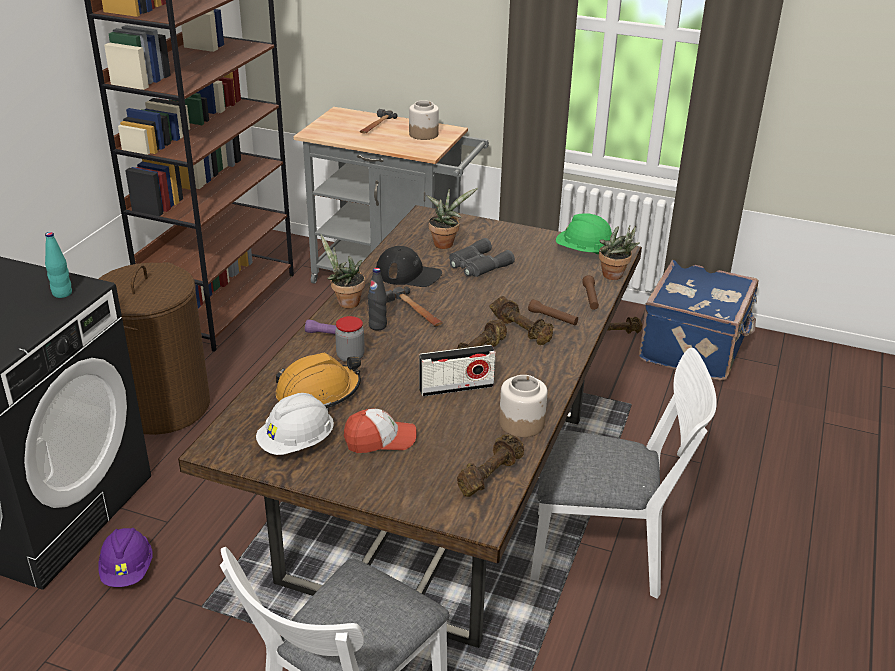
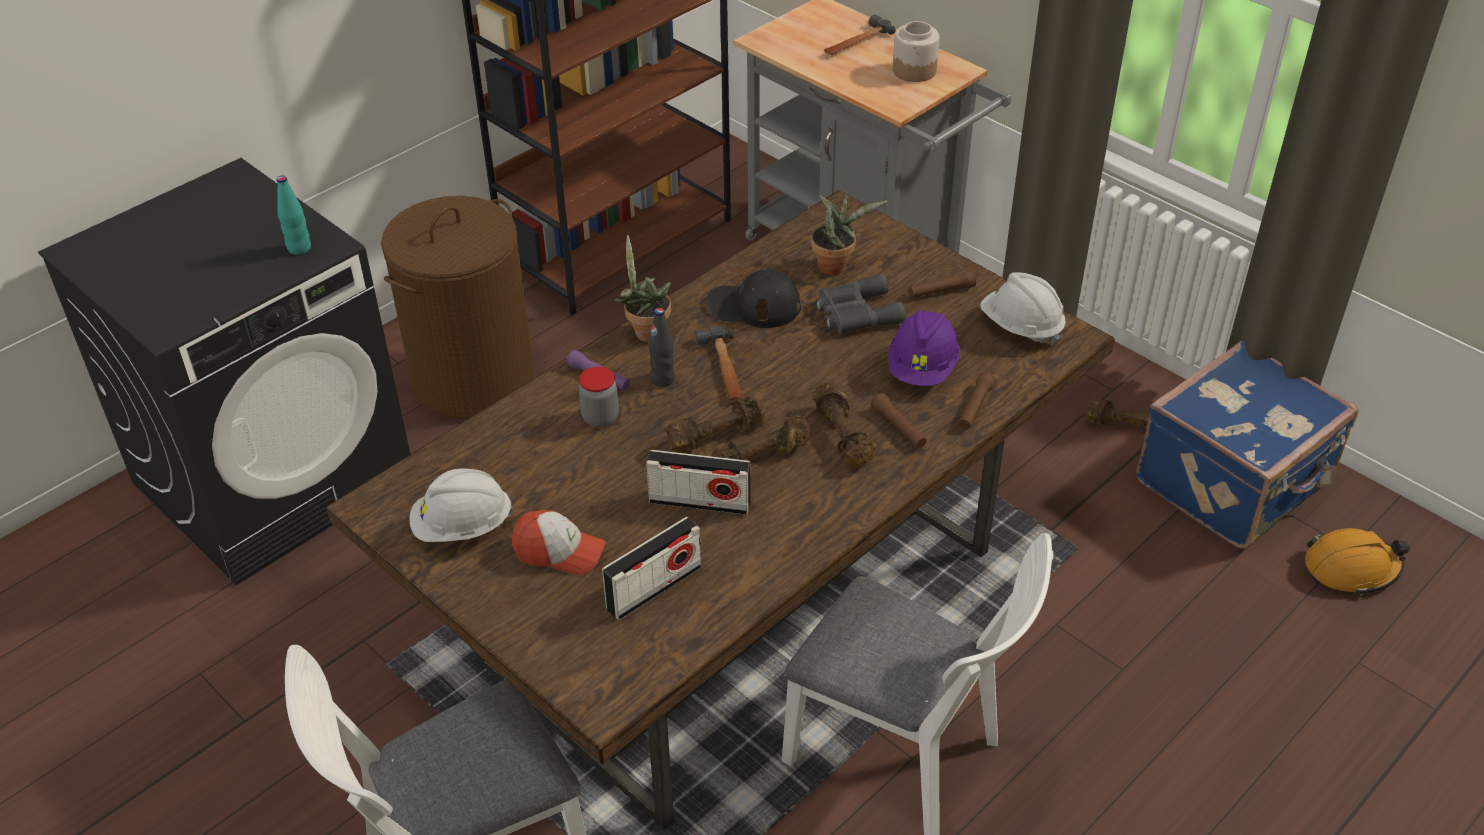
camera: 25 degrees right, 10 degrees up
(128, 570) = (332, 590): purple hard hat -> purple hard hat (922, 368)
(318, 393) = (530, 461): orange hard hat -> orange hard hat (1351, 568)
(408, 274) = (754, 306): black cap -> black cap turned 150 degrees clockwise
(463, 443) = (654, 588): none -> radio
(489, 475) = (655, 643): brown dumbbell -> brown dumbbell (715, 436)
(521, 423) = (746, 580): jar -> none
(522, 244) = (941, 291): none -> brown flashlight
(584, 252) = (1021, 327): green hard hat -> white hard hat
(615, 276) = (1036, 380): potted plant -> none

